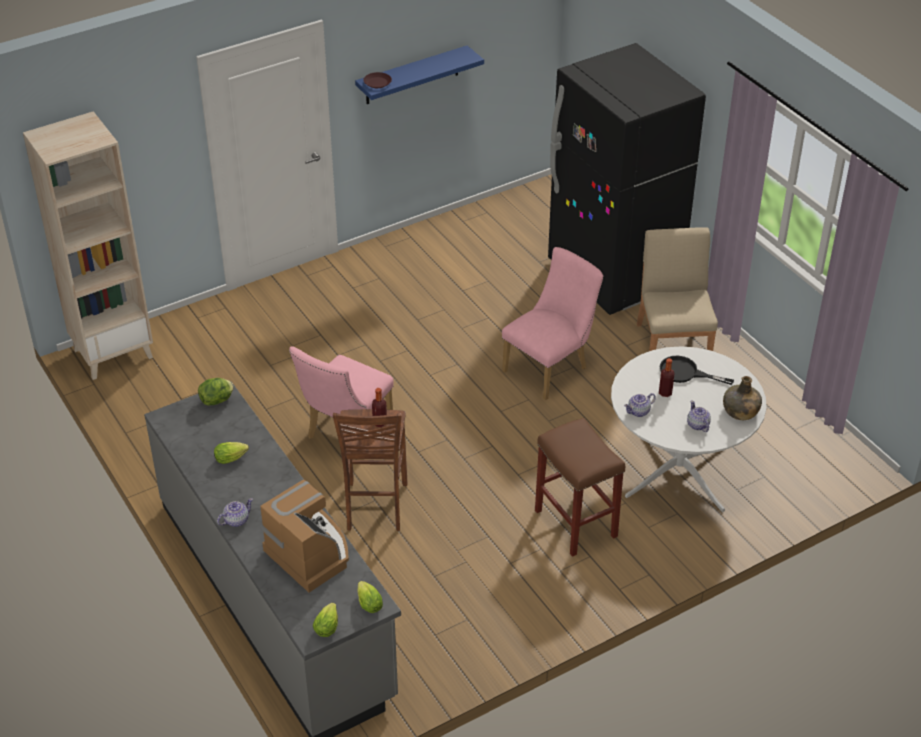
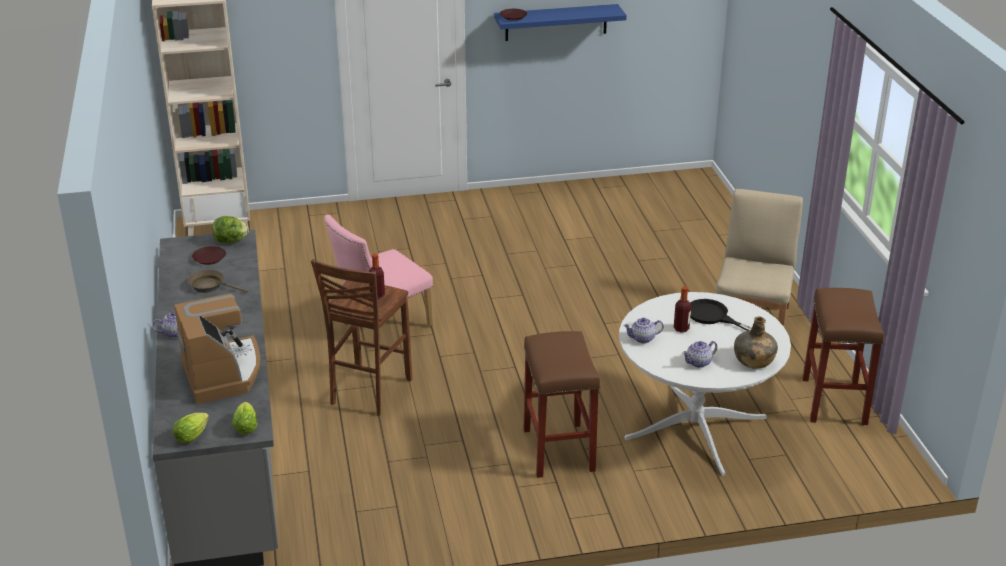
camera: 20 degrees right, 10 degrees down
(210, 426) = (210, 258): none -> brown plate
(232, 458) = (210, 286): lettuce -> brown frying pan
(550, 368) = (612, 316): pink chair -> none
(614, 276) = (722, 255): black fridge -> none
(697, 425) = (699, 362): teapot -> teapot turned 120 degrees counterclockwise
(779, 413) = (835, 402): none -> brown stool

